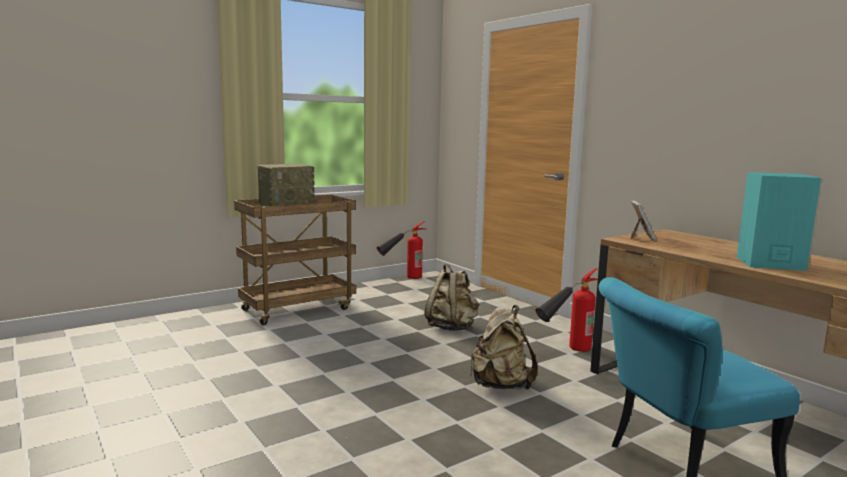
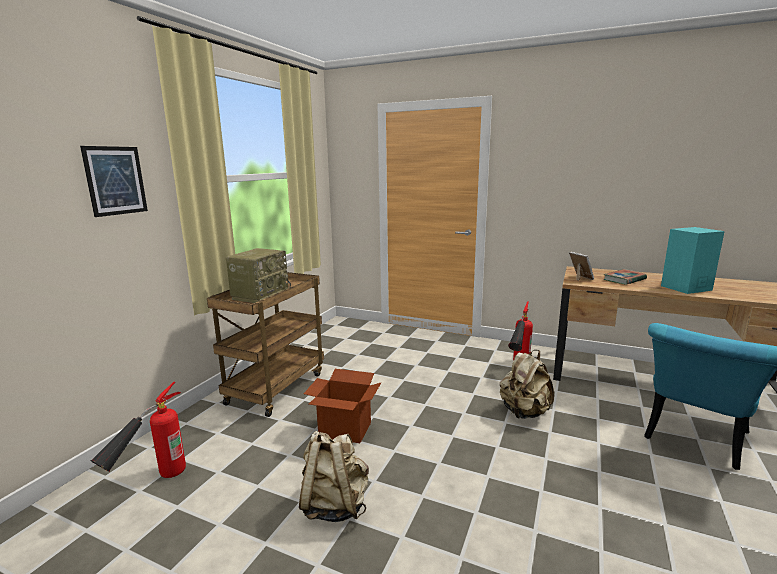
camera: 30 degrees left, 5 degrees up
(171, 87) = (115, 180): none -> picture
(306, 349) = (344, 430): none -> cardboard box
(402, 278) = (321, 330): fire extinguisher -> fire extinguisher (152, 484)
(452, 327) = (422, 369): beige backpack -> beige backpack (335, 505)
(702, 246) = (624, 279): none -> book

